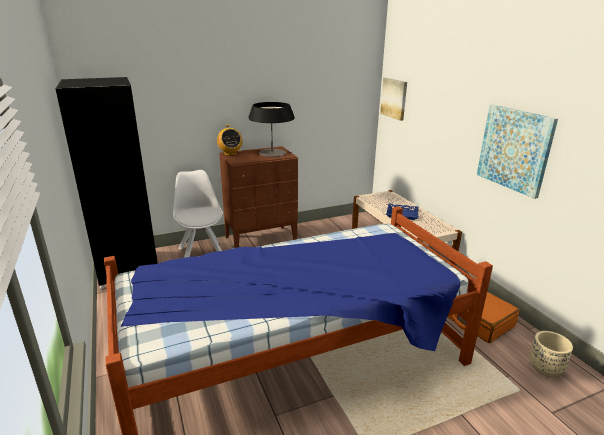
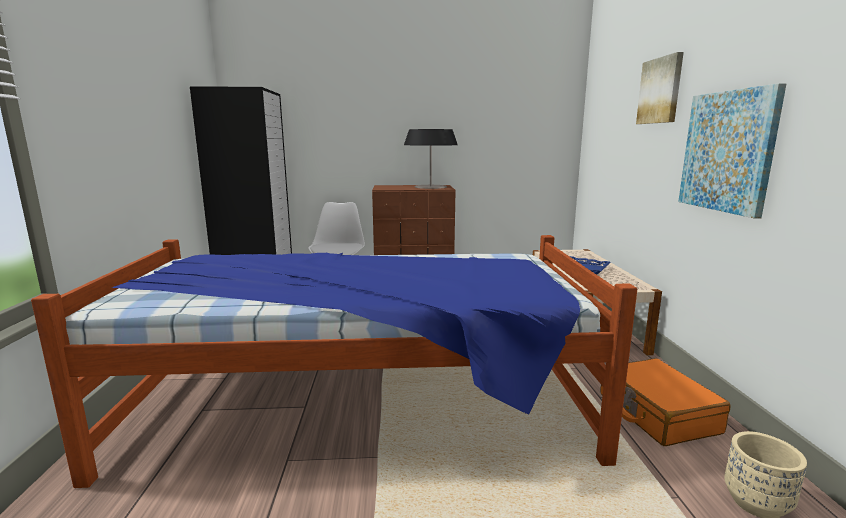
camera: 20 degrees right, 10 degrees down
(230, 153) = (384, 185): radio -> none
(394, 98) = (594, 130): picture -> picture (660, 90)

